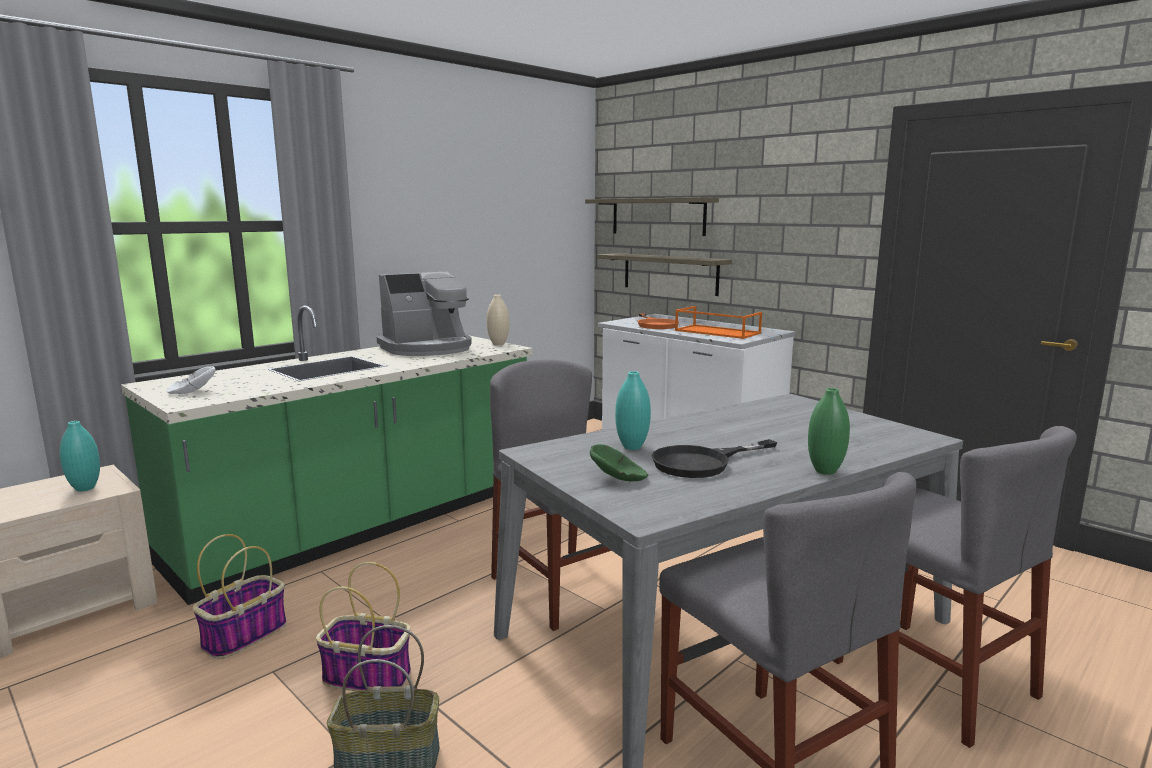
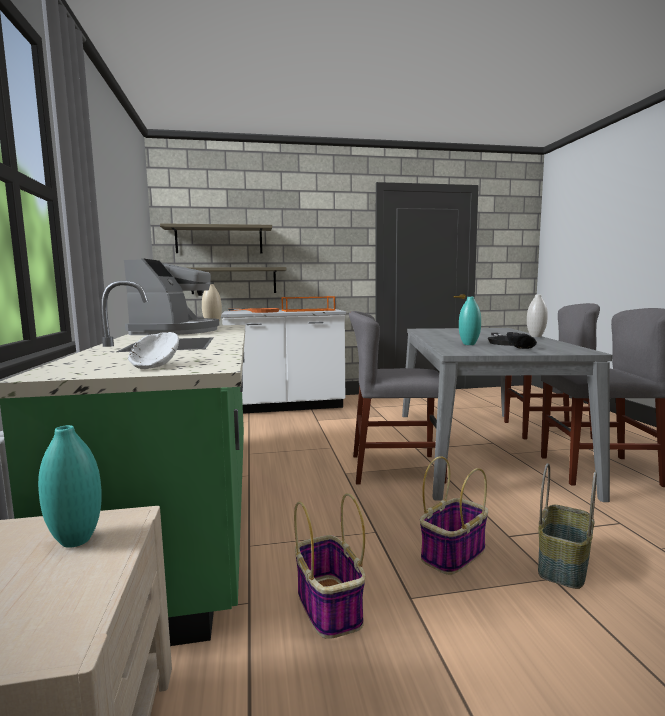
camera: 55 degrees left, 5 degrees down
(619, 478) = (522, 349): green bowl -> black bowl
(825, 471) = (535, 336): green vase -> white vase

